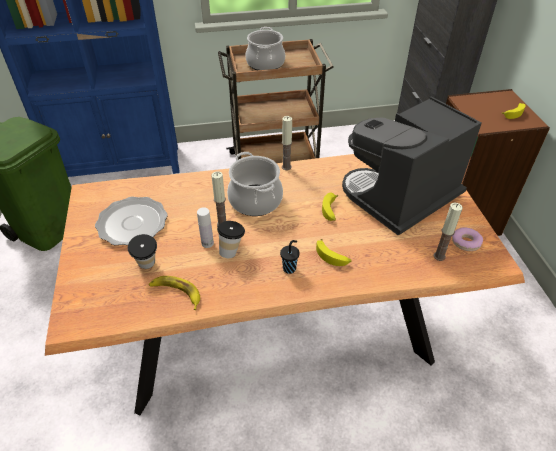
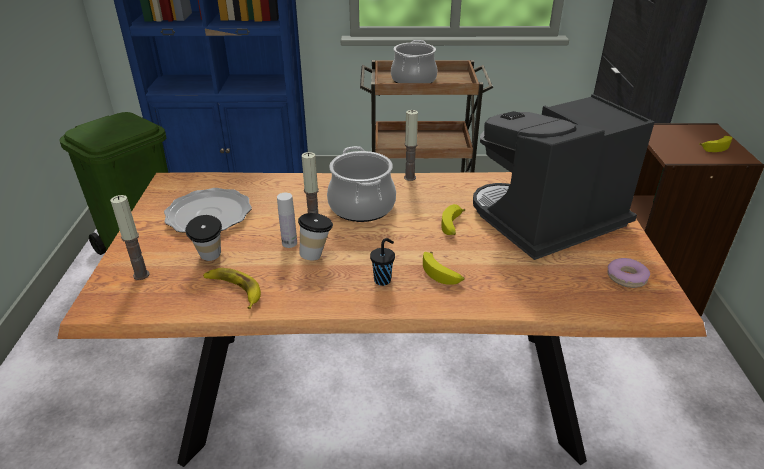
camera: 10 degrees right, 10 degrees down
(439, 256) = (586, 289): candle -> candle (141, 275)

